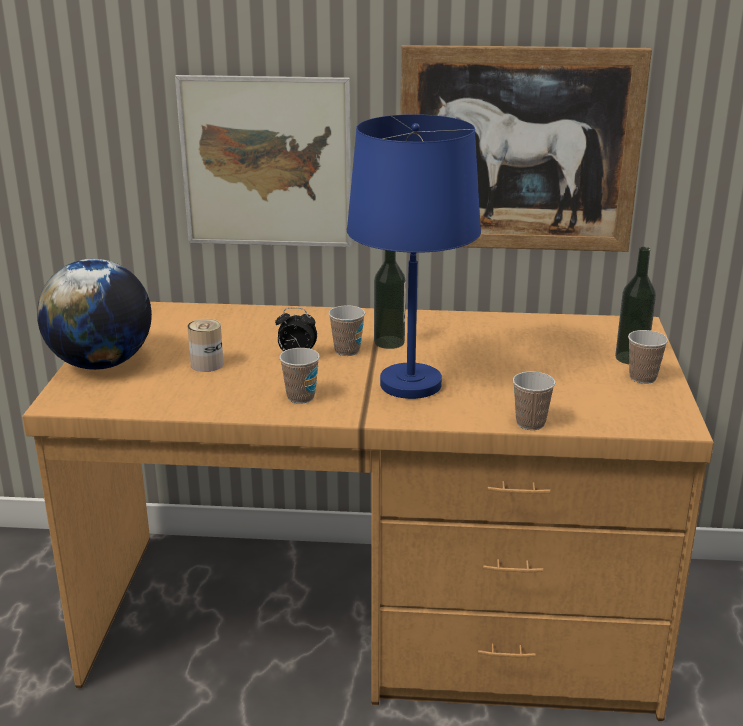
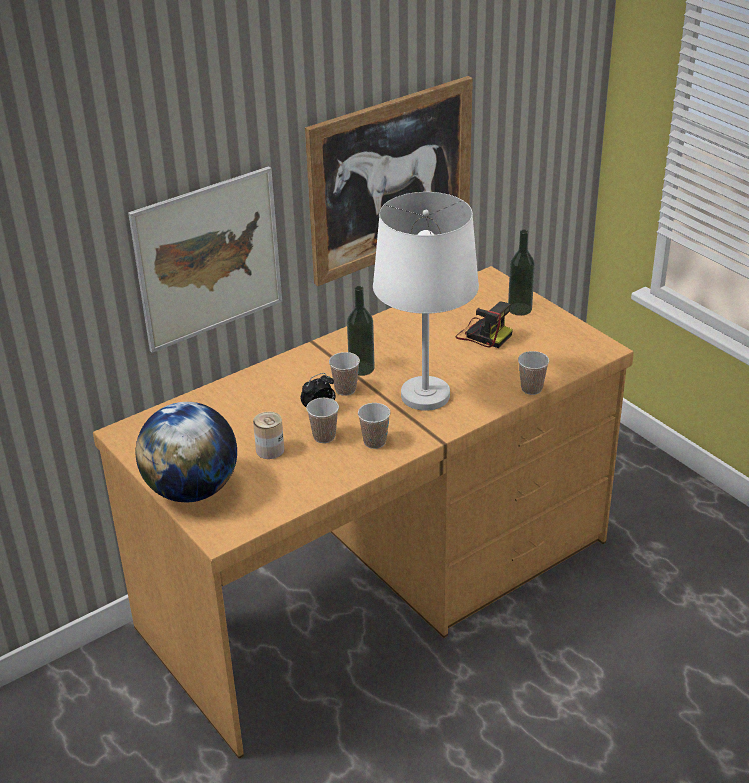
camera: 40 degrees left, 10 degrees up
(411, 384) = (426, 395): blue table lamp -> white table lamp
(554, 362) = (483, 334): none -> camera
(642, 378) = (545, 322): cup -> cup (324, 436)

